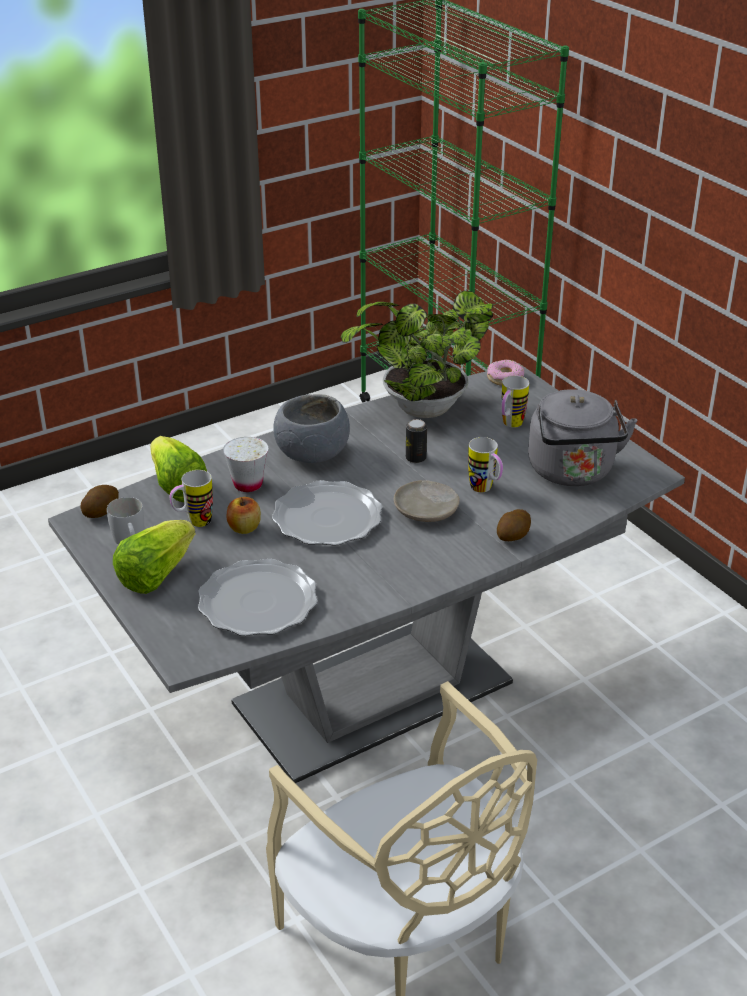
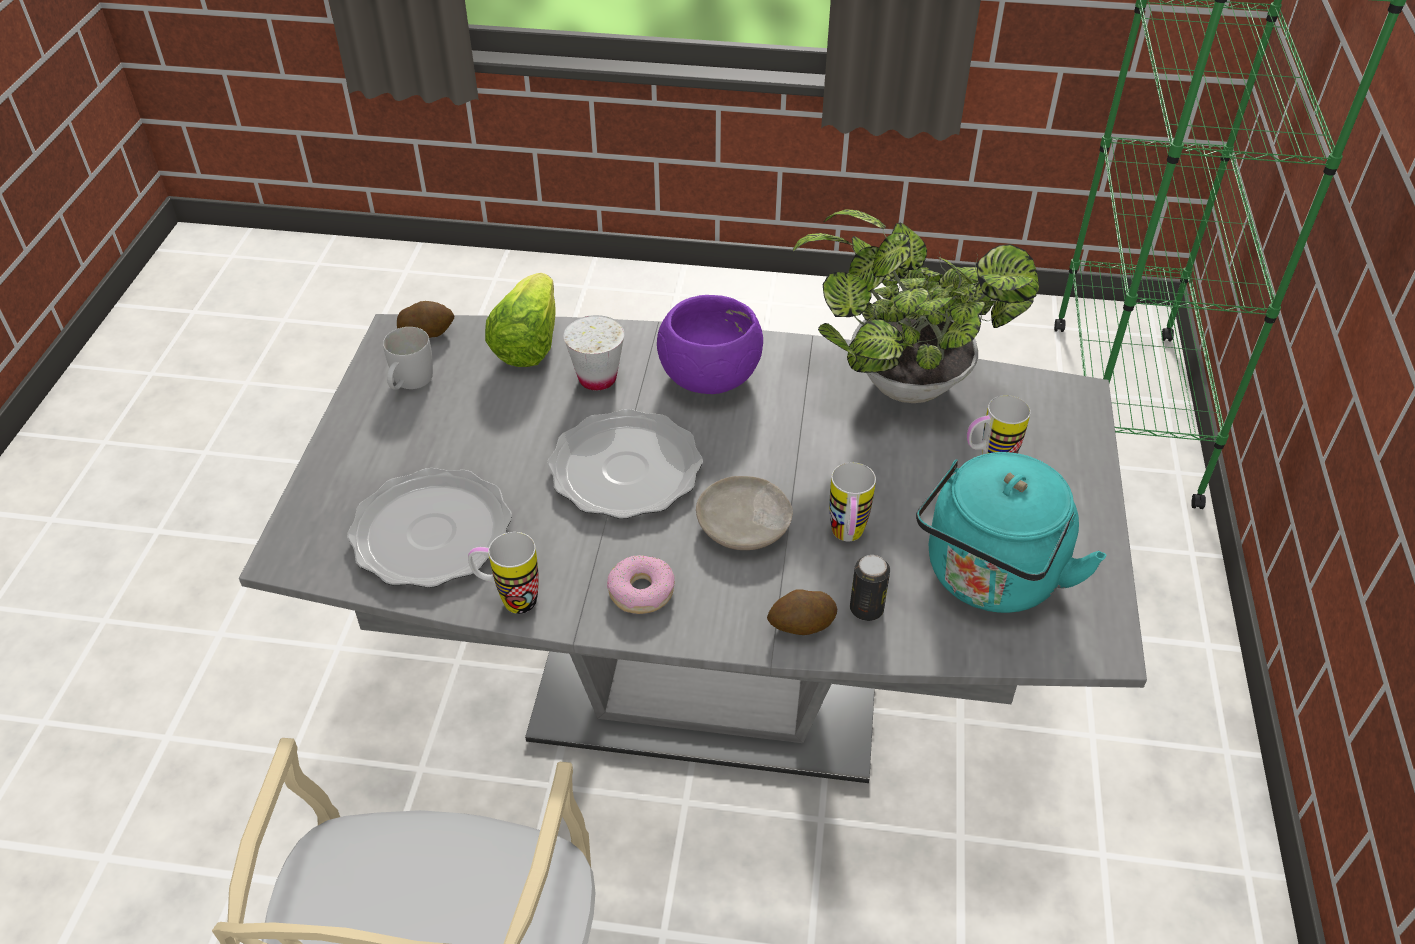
camera: 40 degrees right, 10 degrees up
(155, 574) = (384, 436): lettuce -> none
(193, 523) = (490, 395): mug -> mug (509, 600)
(244, 528) = (529, 431): apple -> none
(312, 453) = (709, 376): grey bowl -> purple bowl
(416, 458) = (816, 446): can -> can (866, 609)
(504, 378) = (1061, 392): donut -> donut (641, 591)
(573, 473) = (990, 579): grey kettle -> turquoise kettle

